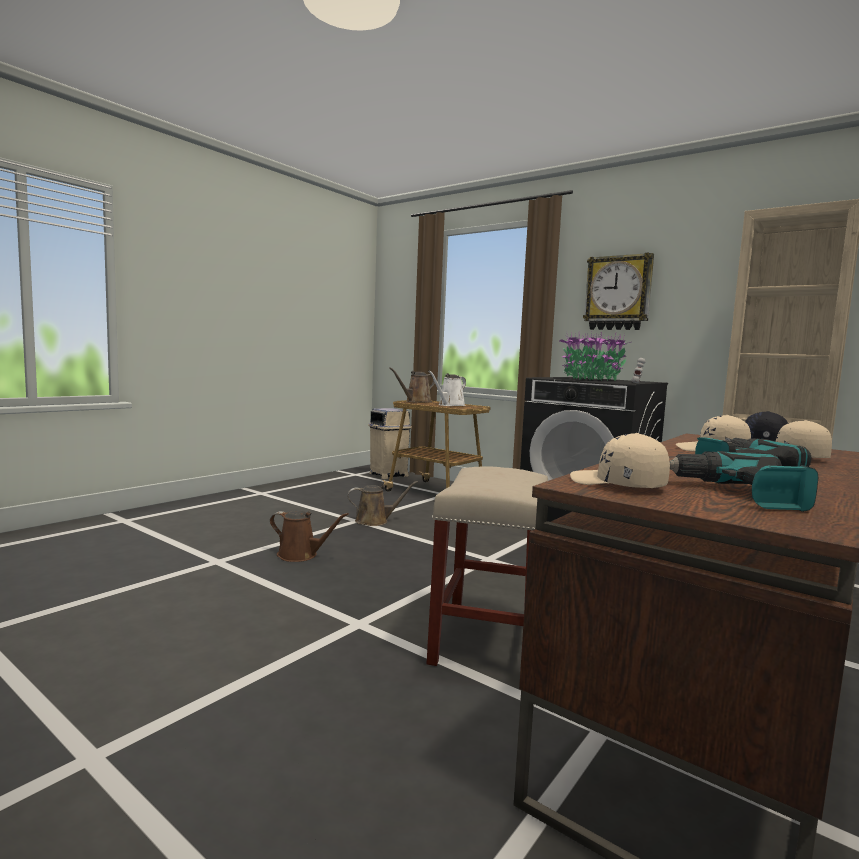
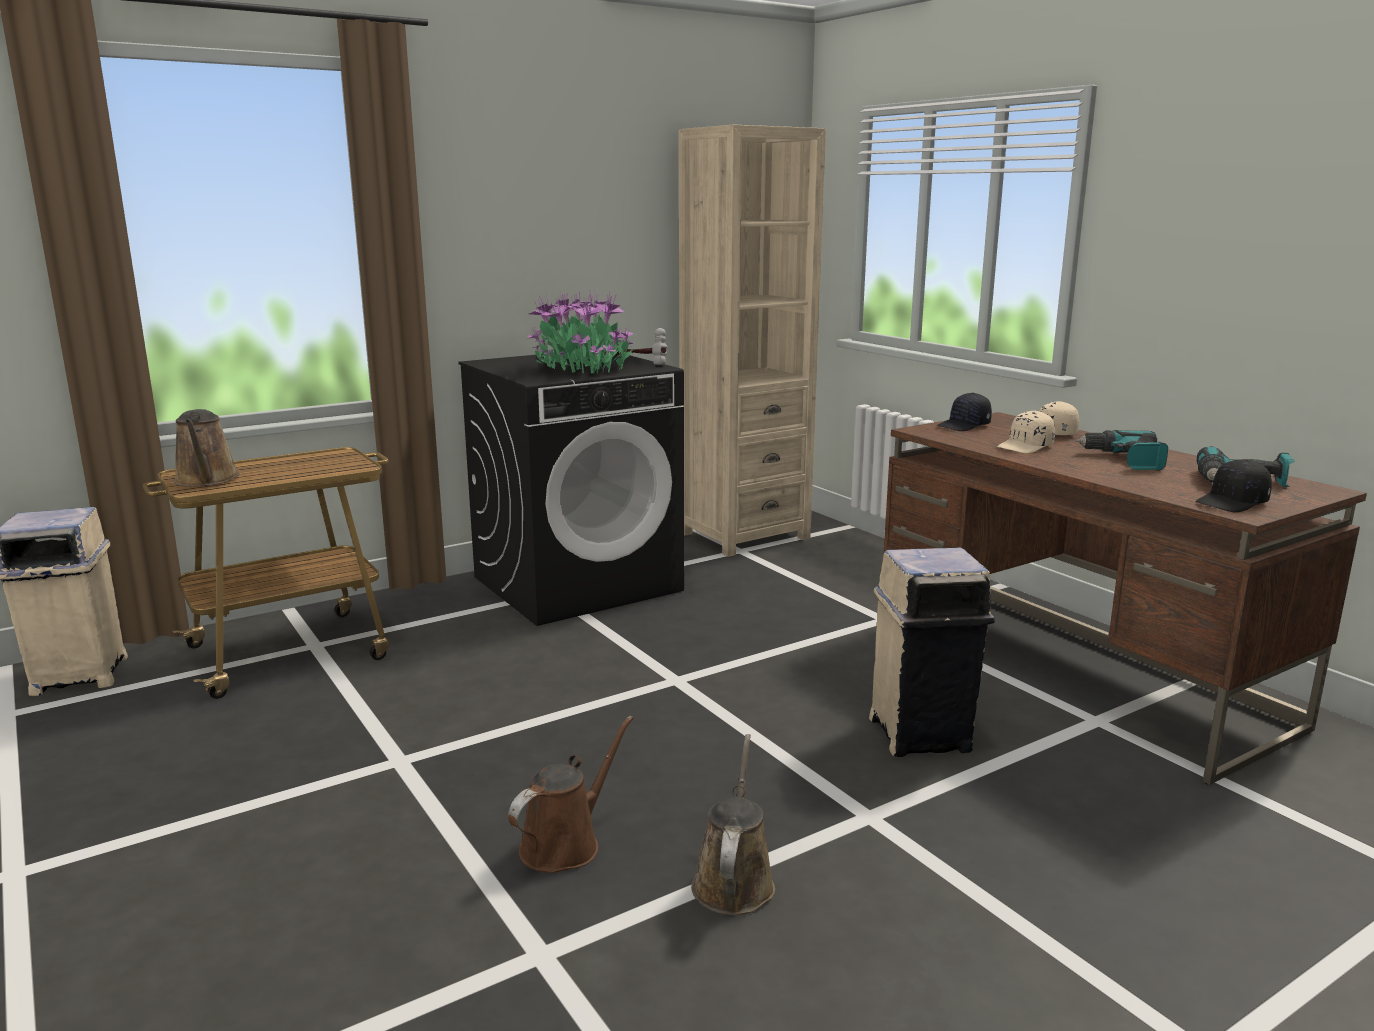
camera: 70 degrees left, 10 degrees up
(375, 521) = (420, 741): brown watering can -> brown watering can (734, 881)
(449, 405) = (289, 467): white watering can -> none
(487, 638) = (921, 734): beige stool -> beige trash can
(617, 485) = (1232, 503): beige cap -> black cap
(618, 293) = (510, 213): wall clock -> none

